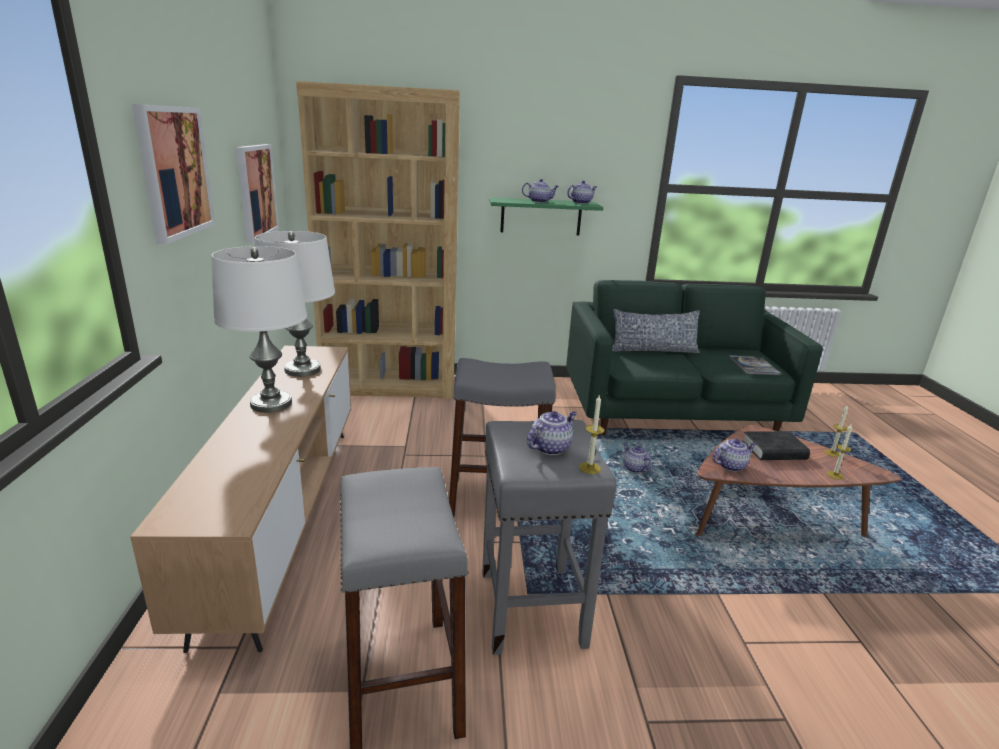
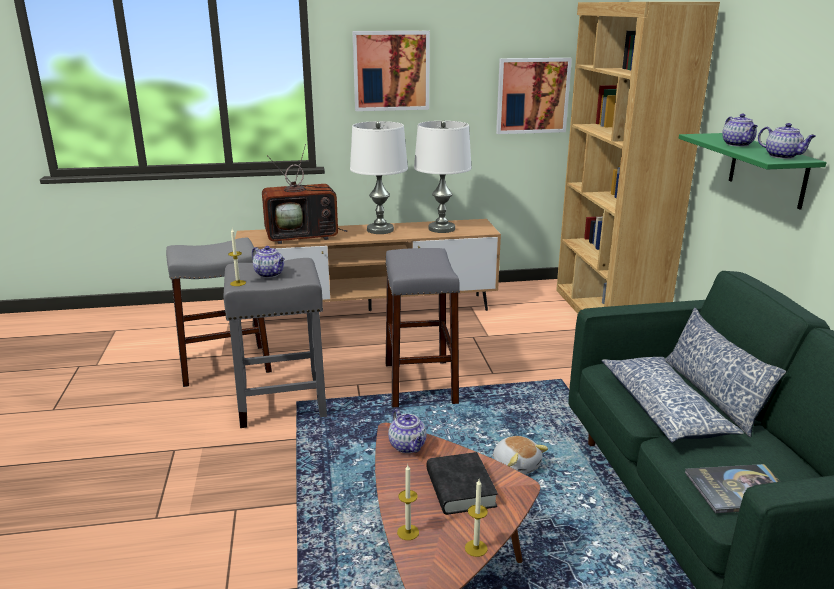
camera: 85 degrees right, 0 degrees up
(245, 462) = (303, 236): none -> television
(634, 468) = (516, 466): teapot -> plush toy
(676, 365) = (663, 409): none -> pillow

